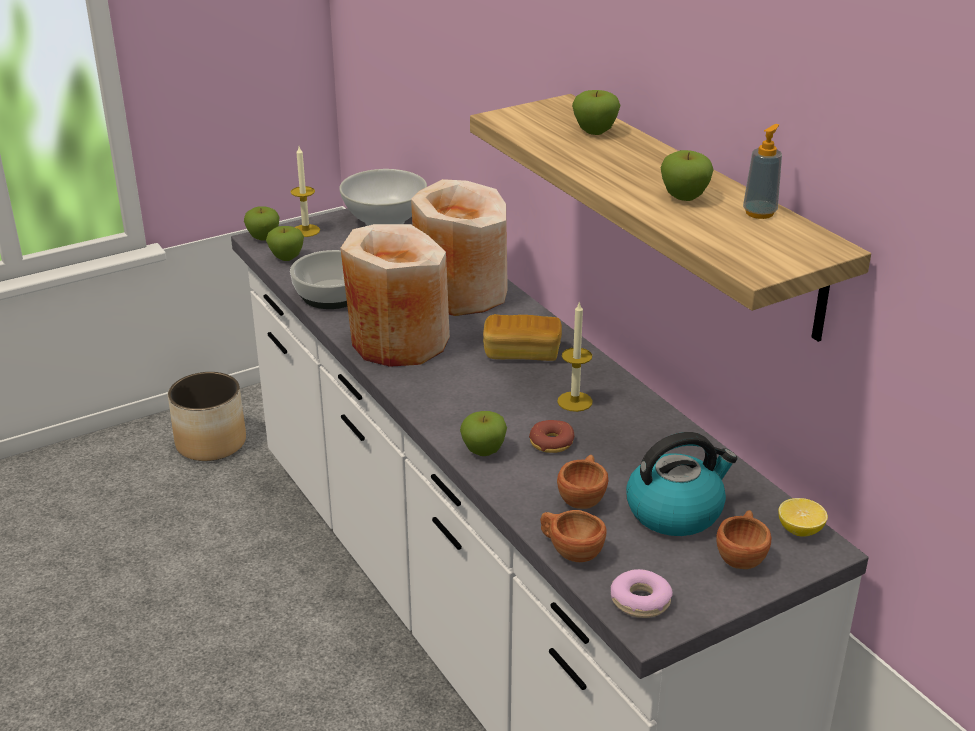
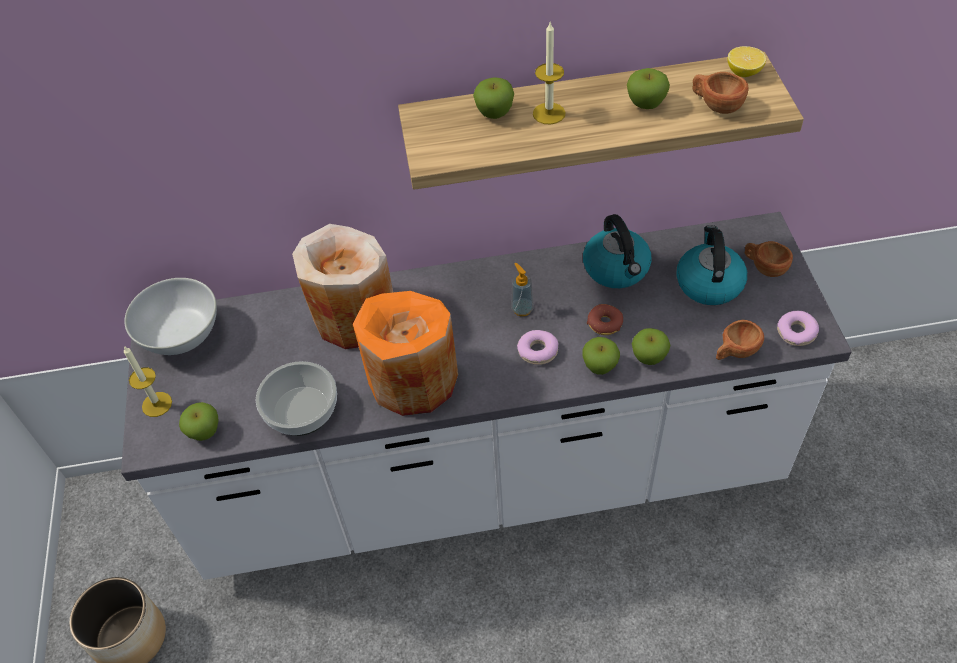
camera: 65 degrees left, 20 degrees up
(263, 238) = (148, 444): apple -> apple (648, 358)
(398, 341) = (412, 380): beige vase -> orange vase
(481, 406) = (538, 351): none -> donut
(522, 353) = (473, 304): bread -> none
(574, 401) = (556, 293): candle -> candle (549, 113)
(583, 497) = (677, 326): brown cup -> brown cup (715, 105)
(644, 436) = (617, 269): none -> kettle
(759, 213) = (687, 78): soap dispenser -> soap dispenser (522, 309)
(799, 530) = (747, 231): lemon -> lemon (744, 72)

